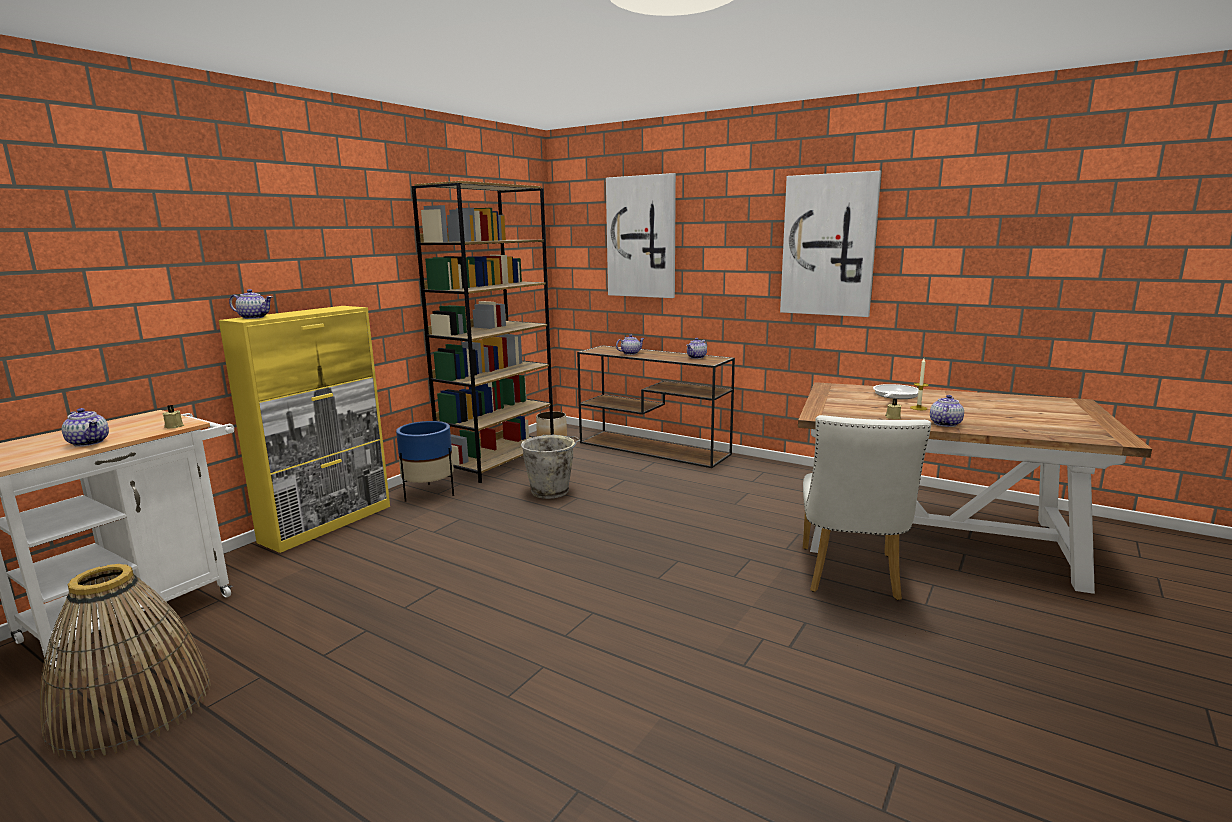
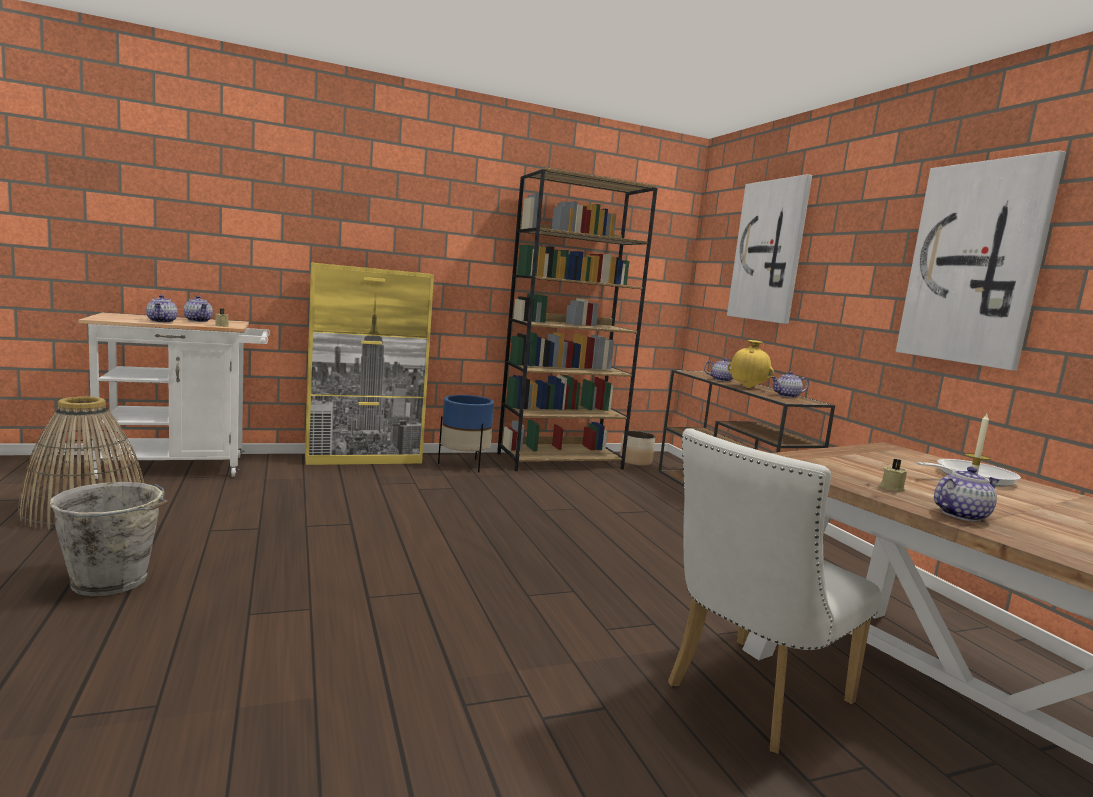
camera: 35 degrees right, 5 degrees down
(254, 317) = (333, 264): teapot -> teapot (198, 321)
(551, 491) = (562, 496): grey bucket -> grey bucket (113, 581)
(661, 356) = (748, 387): none -> yellow vase

